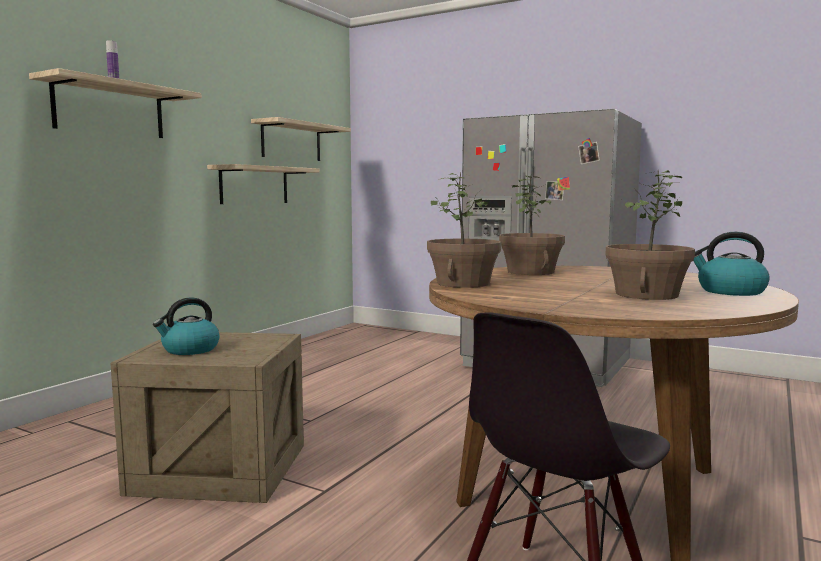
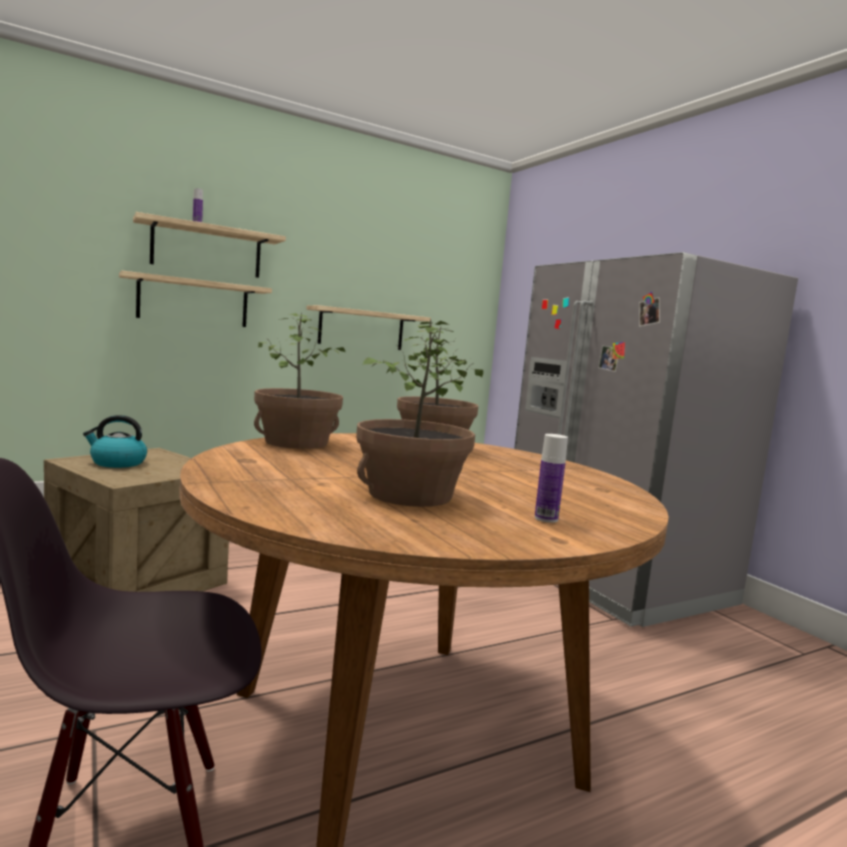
camera: 30 degrees right, 0 degrees up
(291, 141) = (415, 289): shelf -> shelf (193, 302)
(730, 291) = (546, 519): kettle -> bottle

